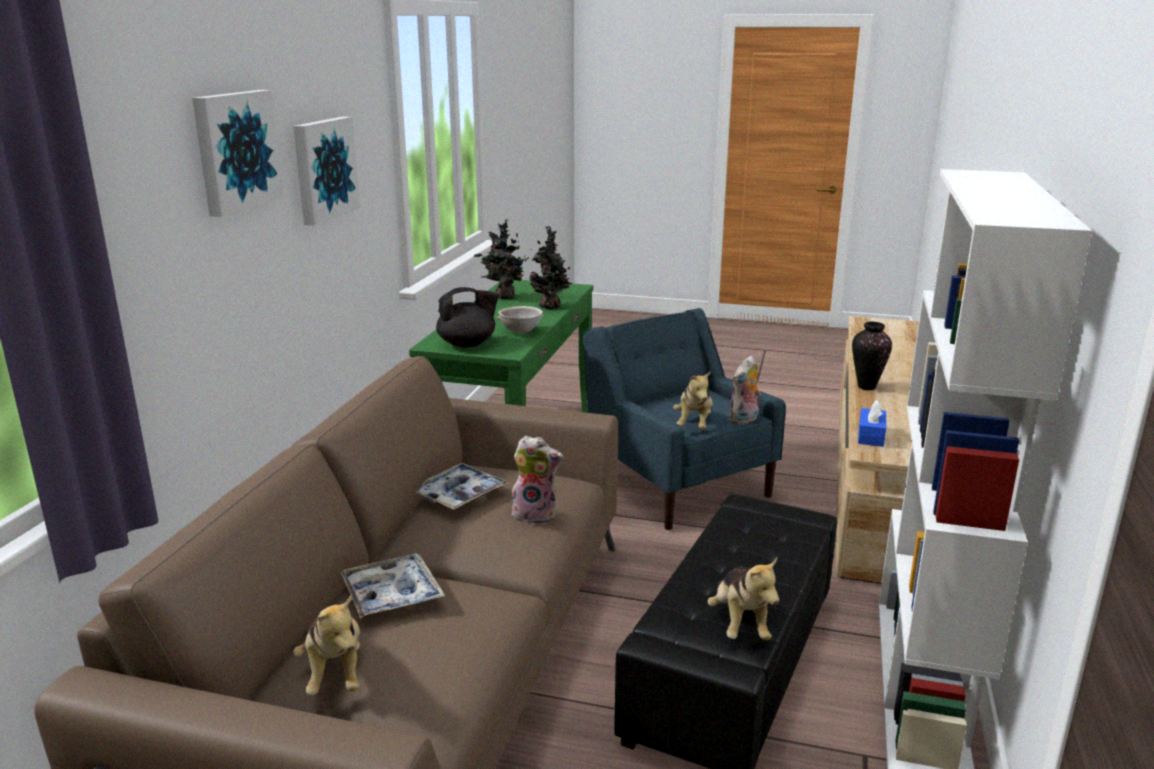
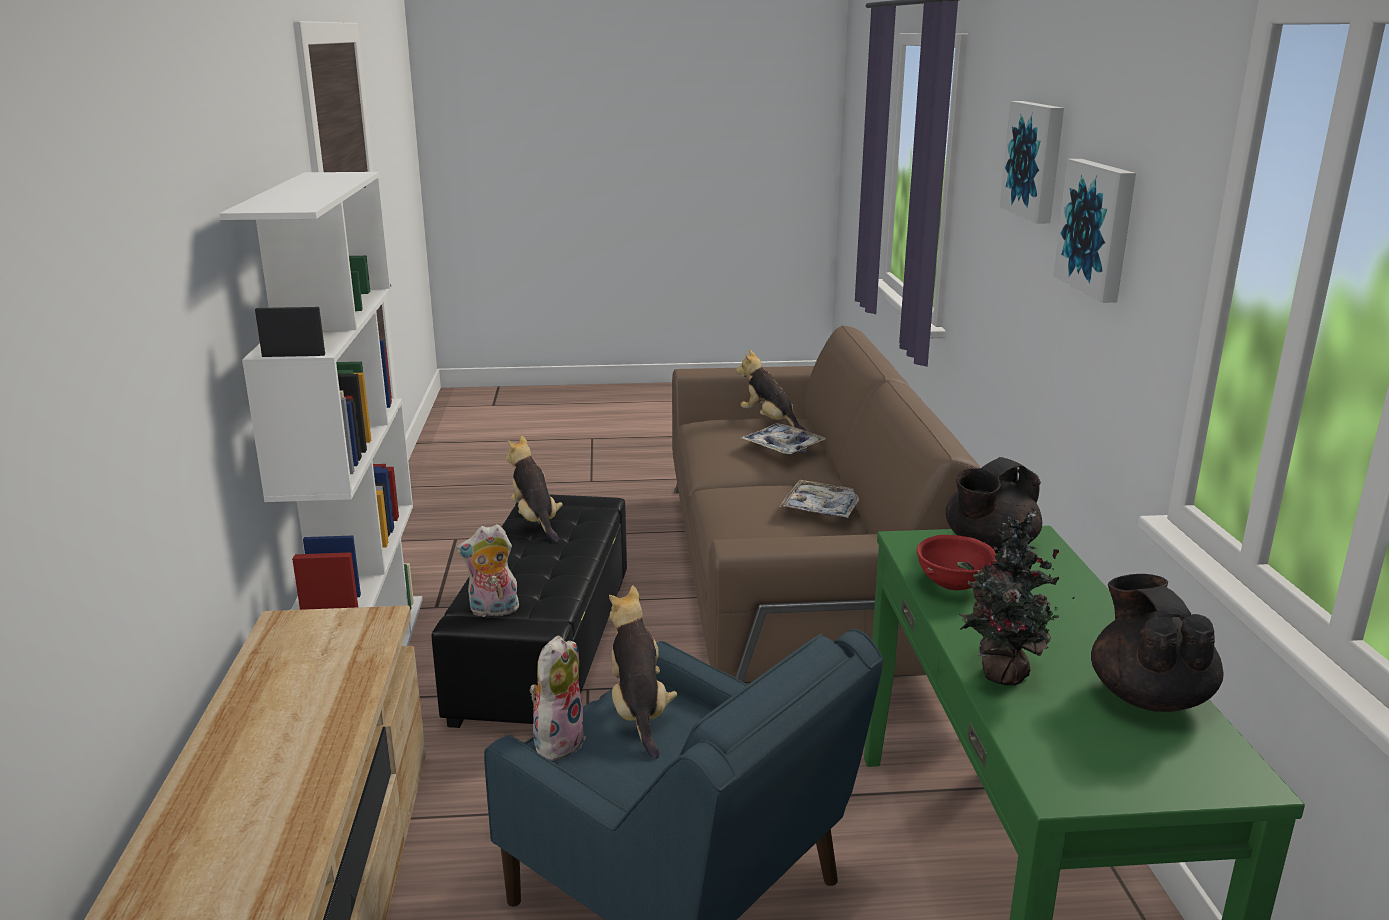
camera: 160 degrees right, 0 degrees up
(503, 297) = (1148, 696): potted plant -> black teapot
(520, 332) = (954, 586): grey bowl -> red bowl
(536, 514) = (737, 511): plush toy -> plush toy (493, 611)
(866, 387) = (318, 778): vase -> none
(871, 436) = (364, 649): blue tissue box -> none

